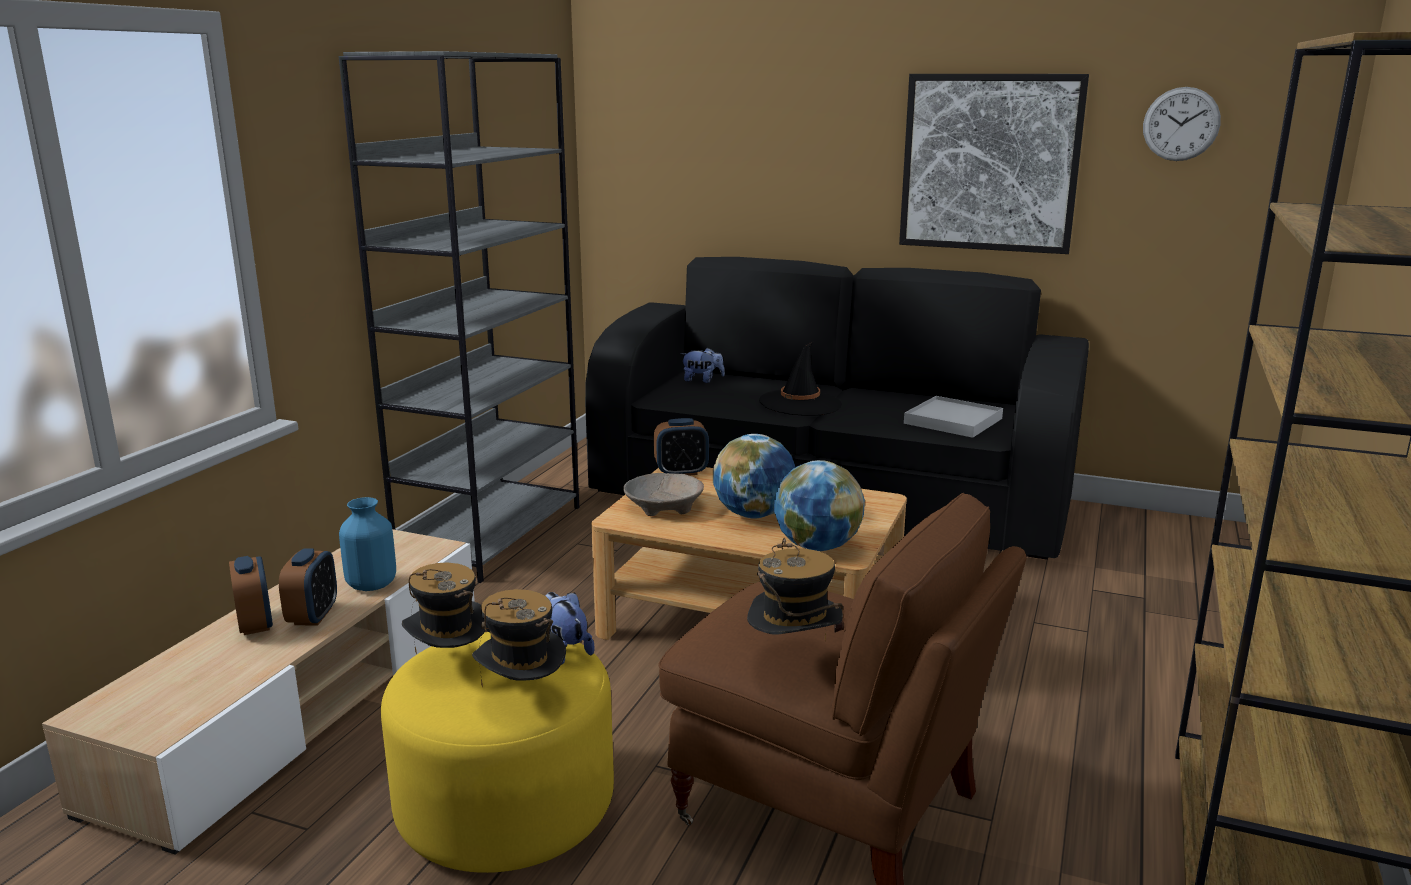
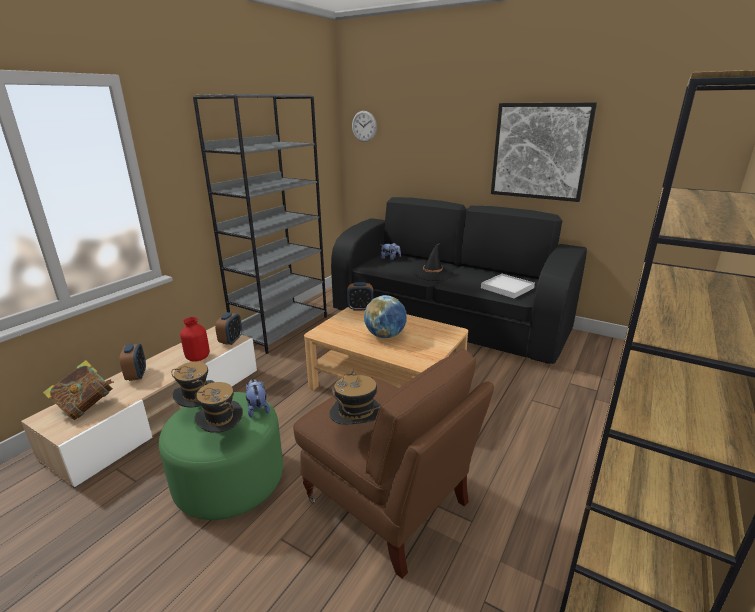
camera: 10 degrees right, 5 degrees up
(176, 686) = (86, 406): none -> book
(313, 616) = (164, 373): alarm clock -> alarm clock (231, 340)
(371, 585) = (197, 358): blue vase -> red vase
(505, 806) = (229, 480): yellow ottoman -> green ottoman
(663, 506) = (343, 327): beige bowl -> none
(817, 547) = (409, 357): globe -> none
(1181, 124) = (648, 131): wall clock -> wall clock (364, 126)

